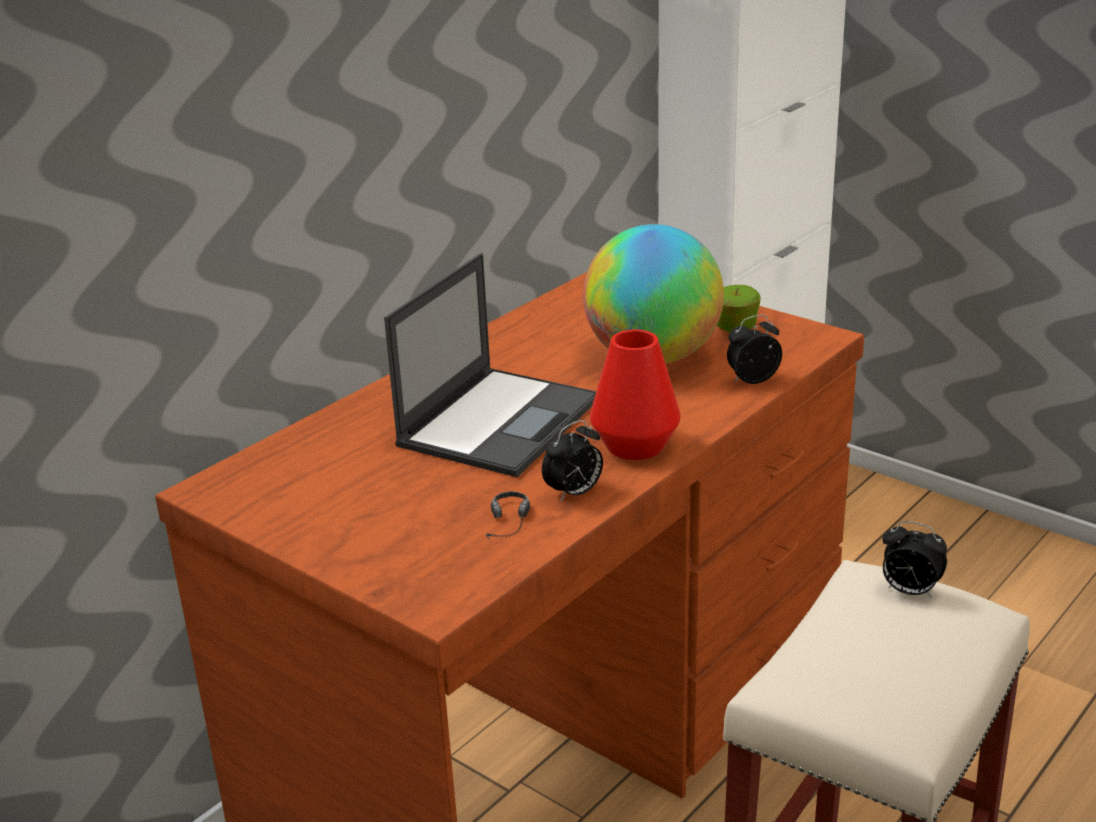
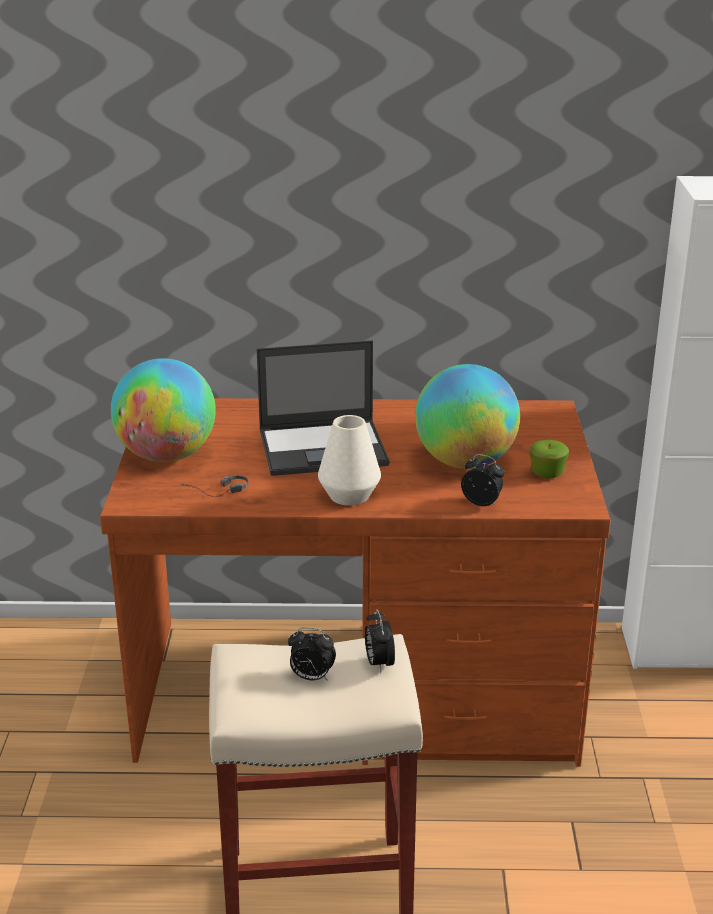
camera: 50 degrees right, 0 degrees up
(351, 532) = (166, 456): none -> globe
(574, 493) = (274, 497): alarm clock -> alarm clock (311, 677)
(634, 446) = (349, 495): red vase -> white vase

